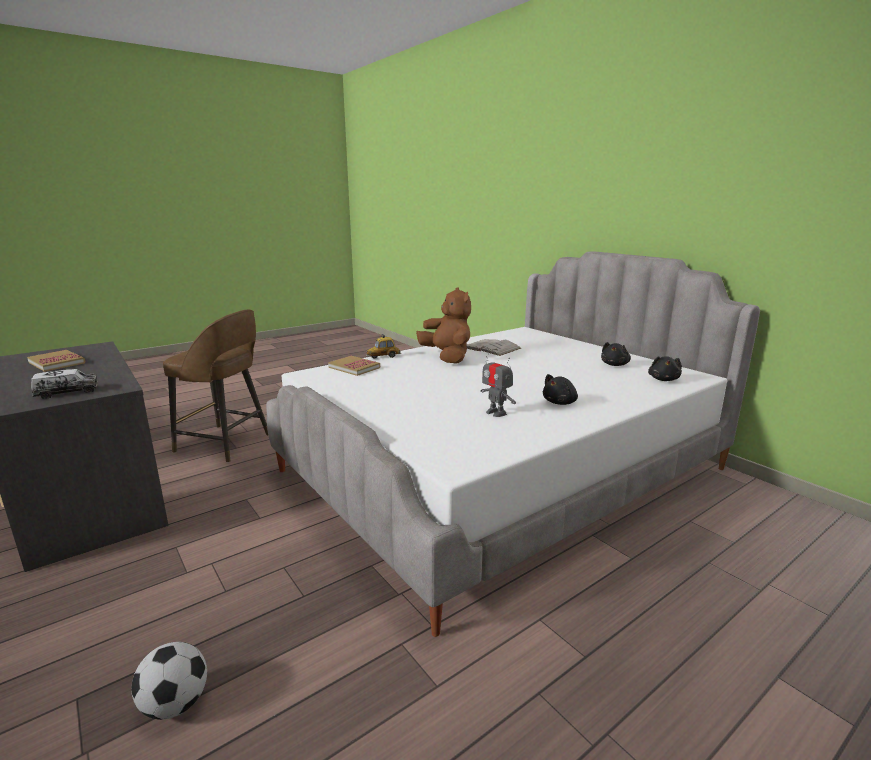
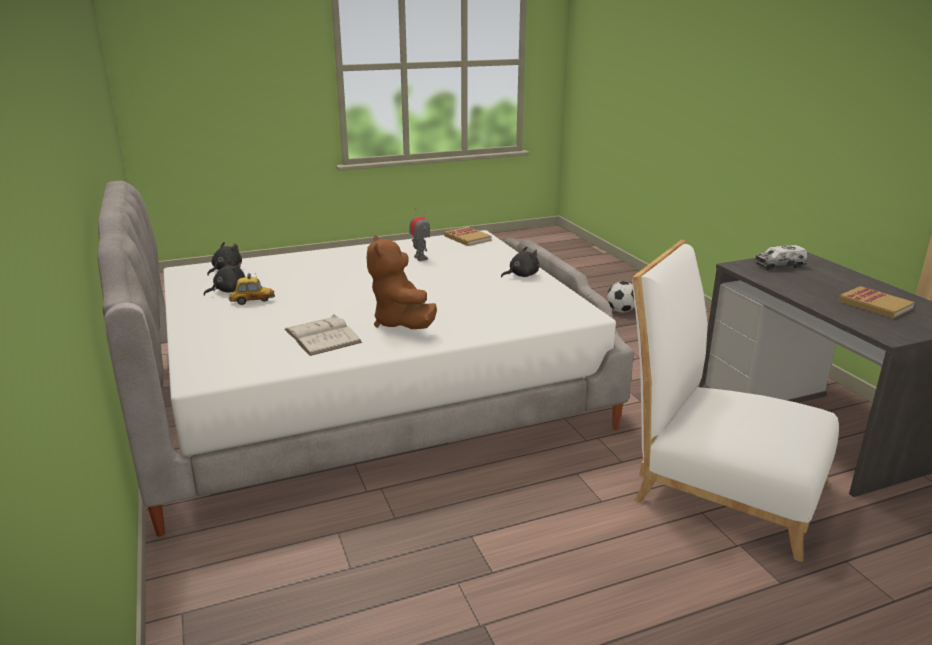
camera: 165 degrees left, 5 degrees up
(225, 443) = (719, 487): brown stool -> white chair
(354, 367) = (527, 318): book -> book (467, 238)
(383, 357) = (486, 333): toy car -> toy car (252, 301)
(560, 402) = (359, 260): black plush toy -> black plush toy (521, 275)

